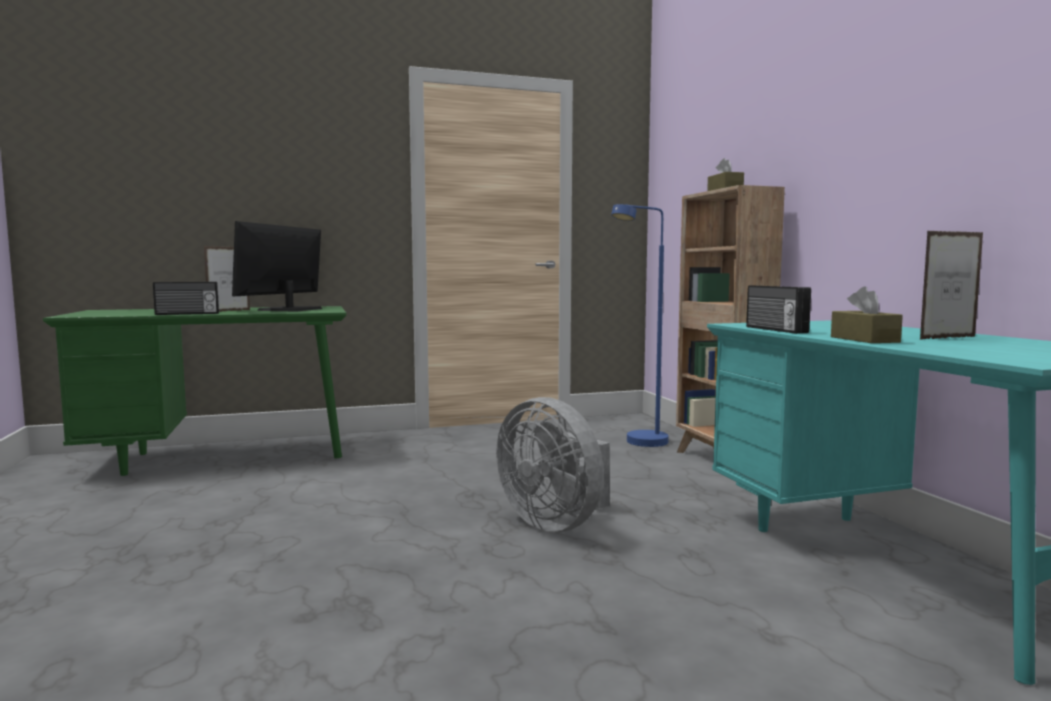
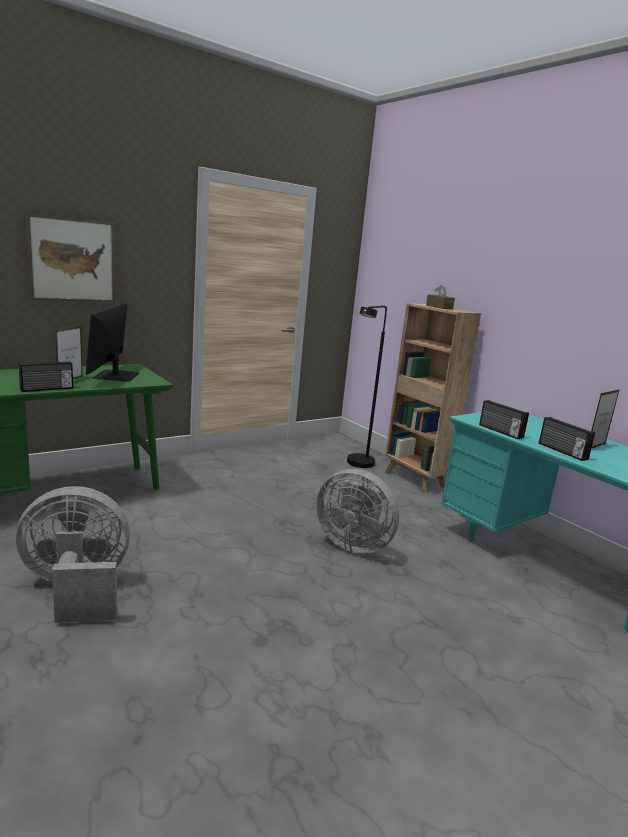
camera: 20 degrees left, 10 degrees up
(135, 543) = (77, 590): none -> grey fan
(257, 182) = (72, 260): none -> picture
(640, 444) = (357, 465): blue floor lamp -> black floor lamp
(864, 339) = (562, 451): brown tissue box -> radio

